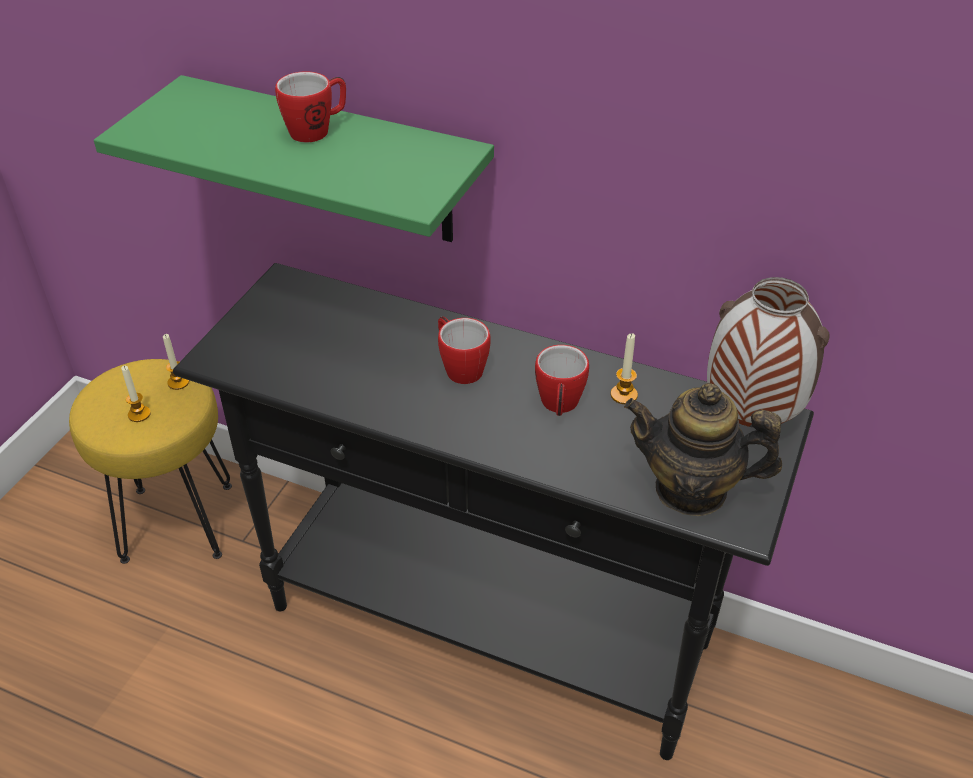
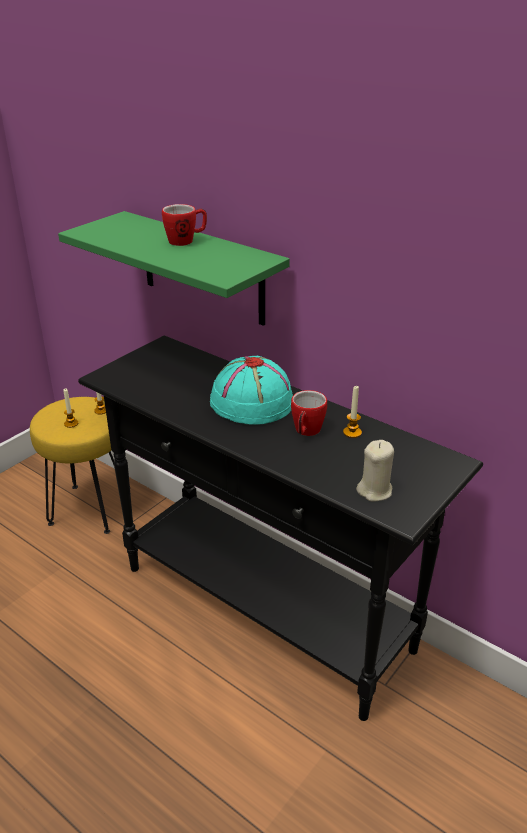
camera: 15 degrees right, 10 degrees down
(459, 367) = (251, 402): mug -> turquoise hat
(691, 489) = (375, 491): teapot -> beige candle
(748, 420) = (432, 459): vase -> none

